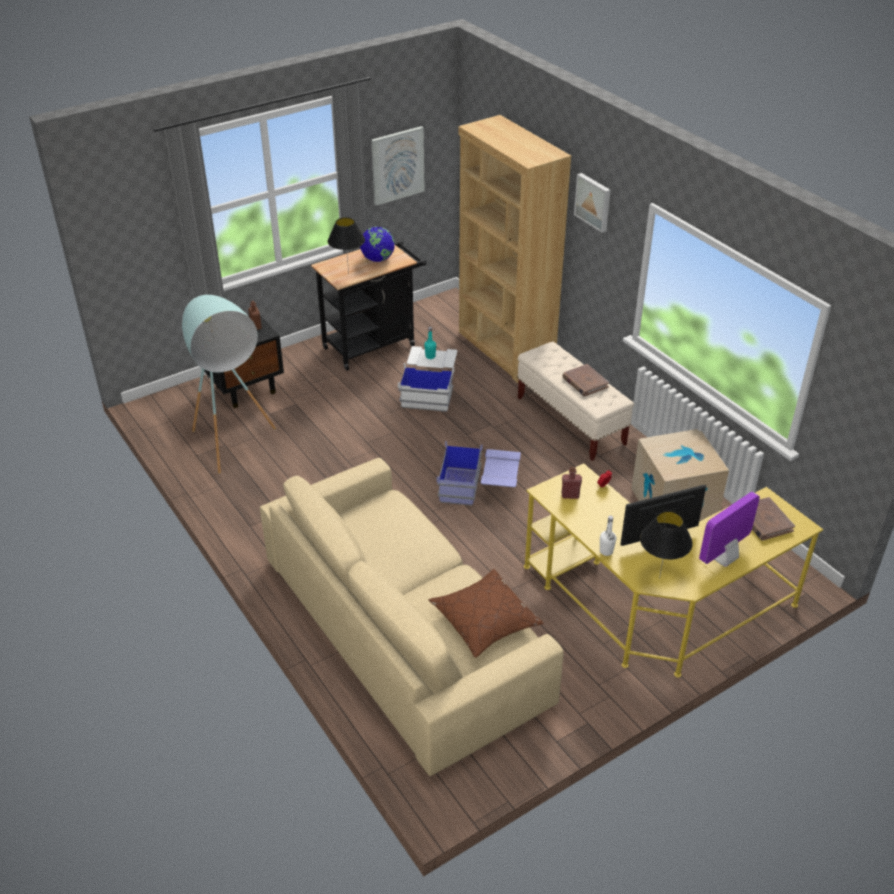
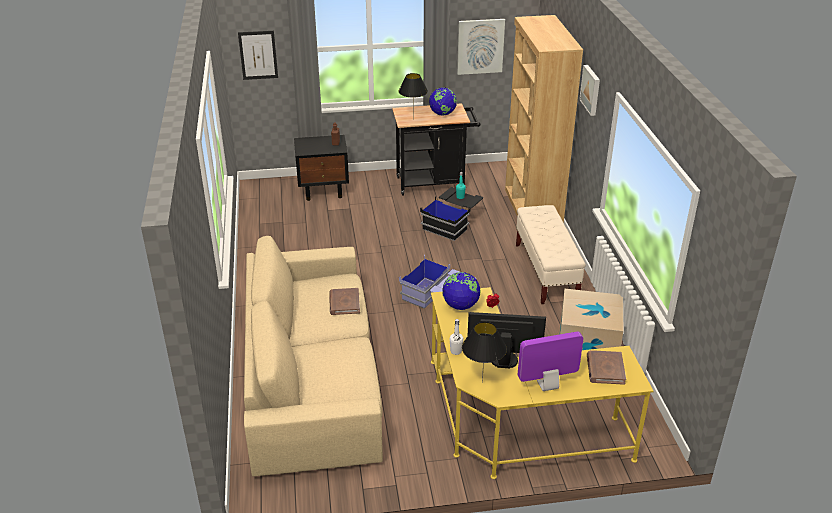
camera: 25 degrees right, 5 degrees down
(134, 235) = (258, 55): none -> picture
(234, 453) = (284, 229): turquoise floor lamp -> none
(429, 390) = (452, 223): white storage box -> black storage box
(485, 620) = (347, 377): brown pillow -> none
(570, 495) = (460, 306): red bottle -> globe
(585, 382) = (554, 239): brown book -> brown book (344, 303)

